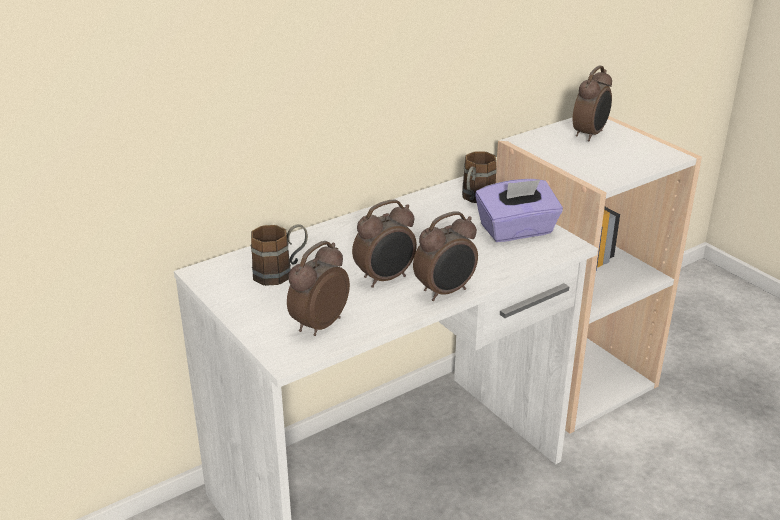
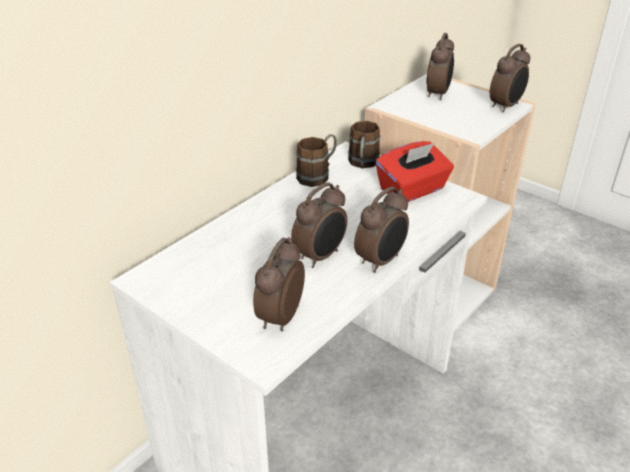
camera: 15 degrees left, 5 degrees up
(281, 272) = (219, 266): brown mug -> brown mug (318, 175)
(517, 231) = (412, 190): purple tissue box -> red tissue box
(662, 156) = (506, 106): none -> alarm clock

